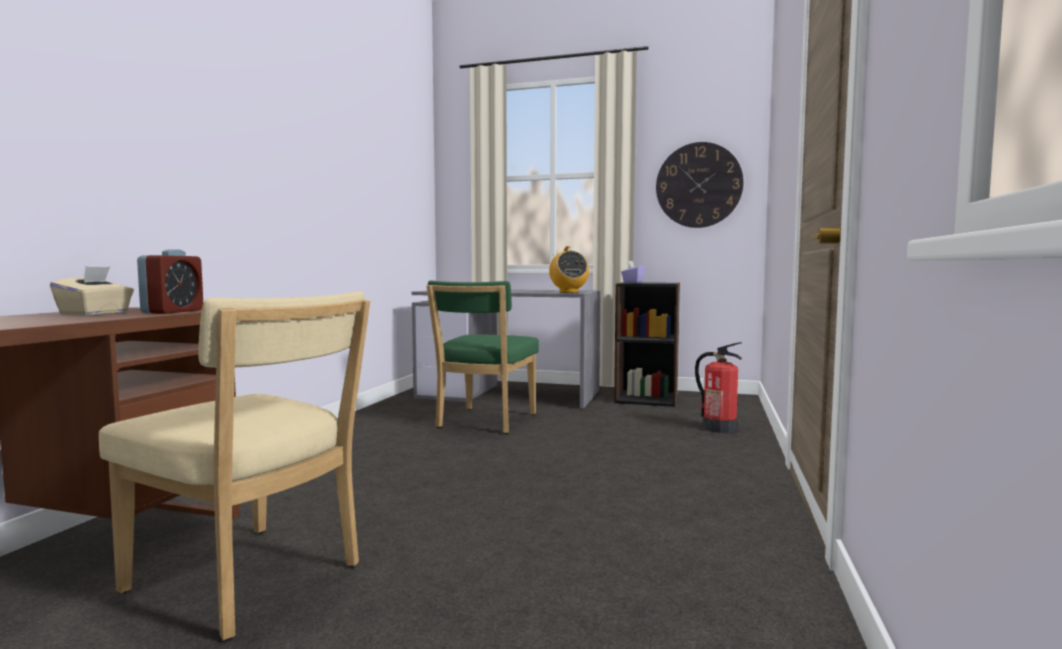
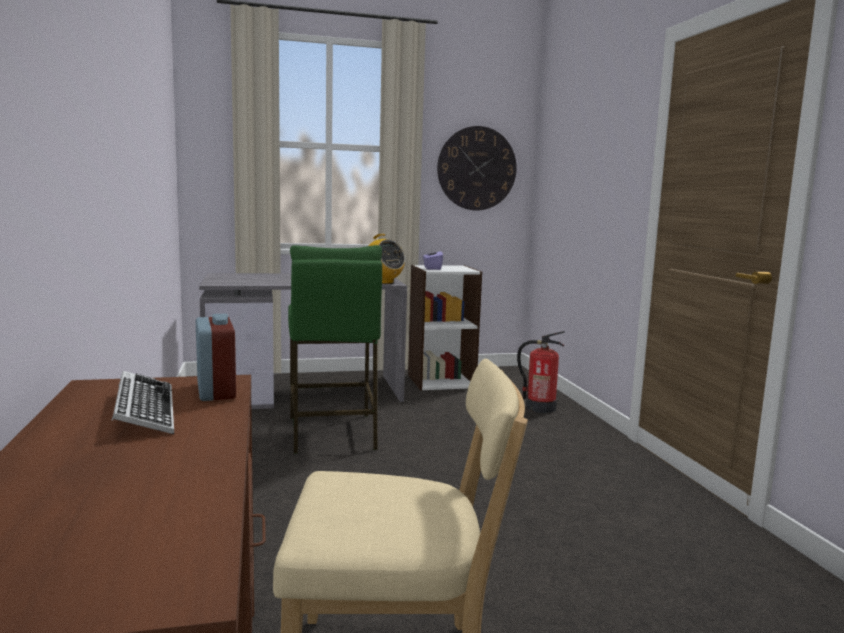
camera: 30 degrees left, 5 degrees up
(96, 314) = (144, 411): beige tissue box -> keyboard
(484, 422) = (331, 433): green chair -> green stool
(647, 398) = (441, 381): black bookcase -> white bookcase

